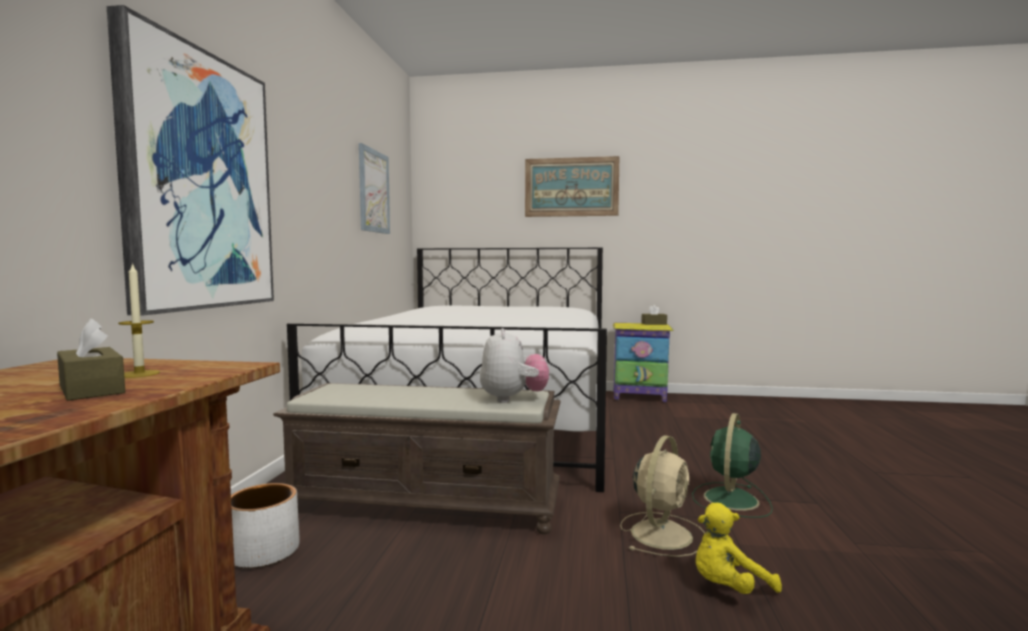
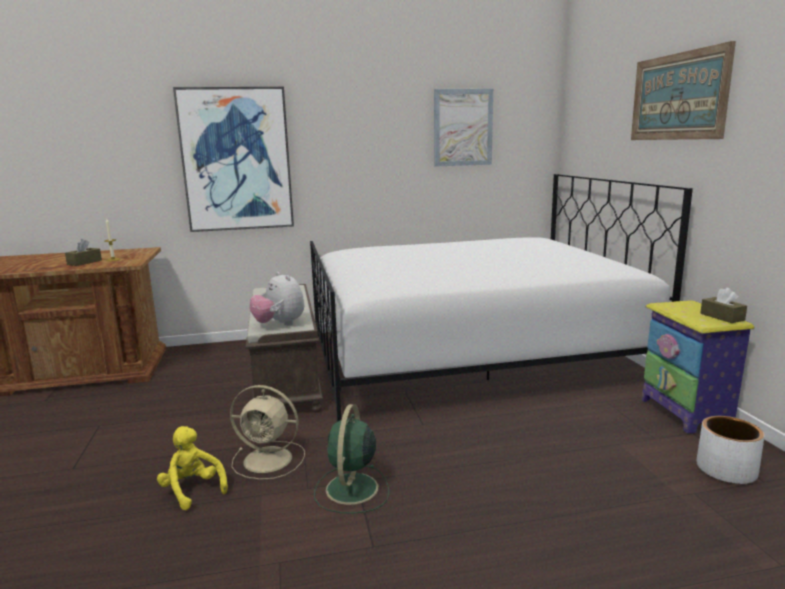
camera: 70 degrees right, 10 degrees up
(264, 552) = (219, 358): white planter -> white planter (726, 470)
(513, 399) = (279, 324): plush toy -> plush toy turned 75 degrees clockwise
(730, 500) = (351, 490): green fan -> green fan turned 90 degrees counterclockwise

